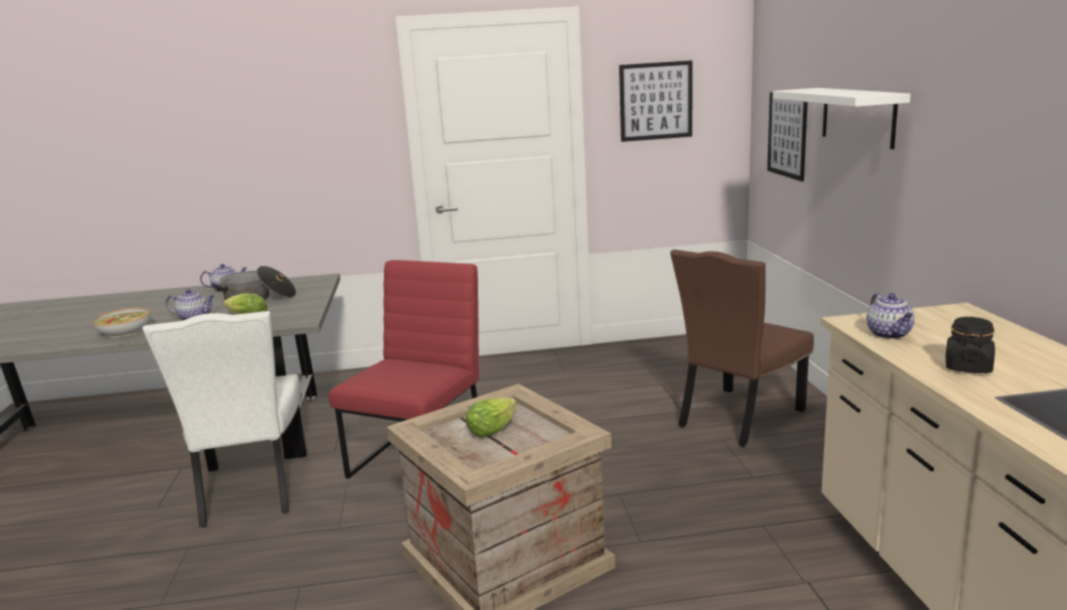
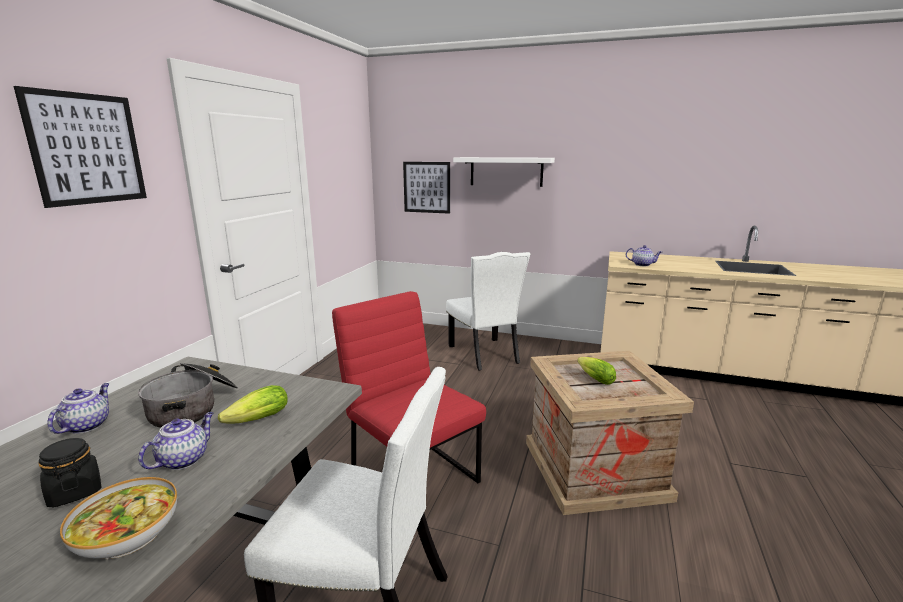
camera: 65 degrees left, 0 degrees up
(656, 101) = (338, 166): picture -> picture (87, 149)
(740, 416) = (484, 353): brown chair -> white chair
(967, 367) = (689, 266): black jar -> black jar (75, 491)

